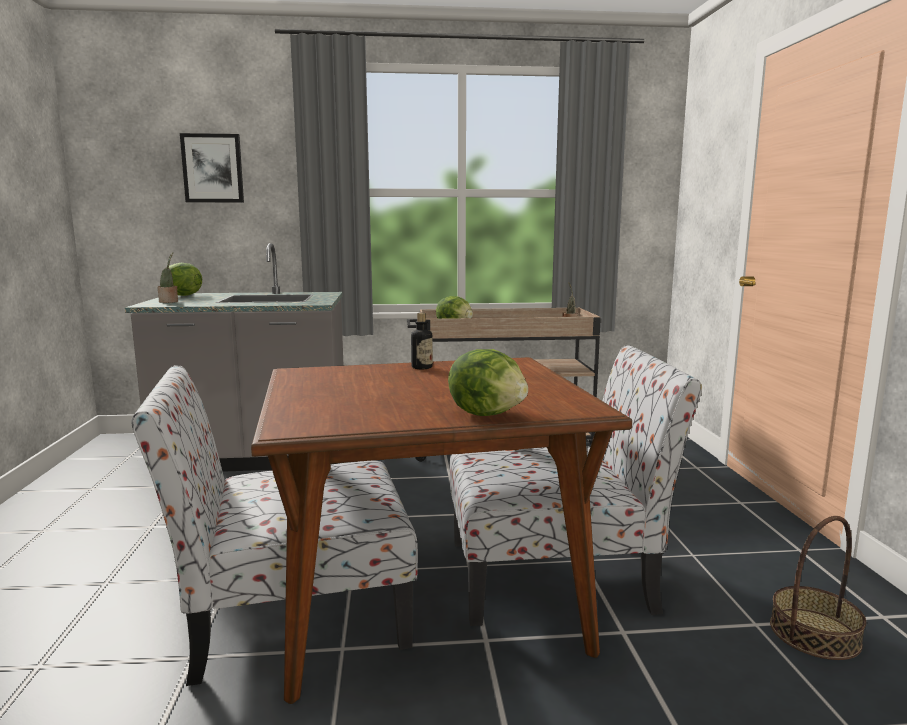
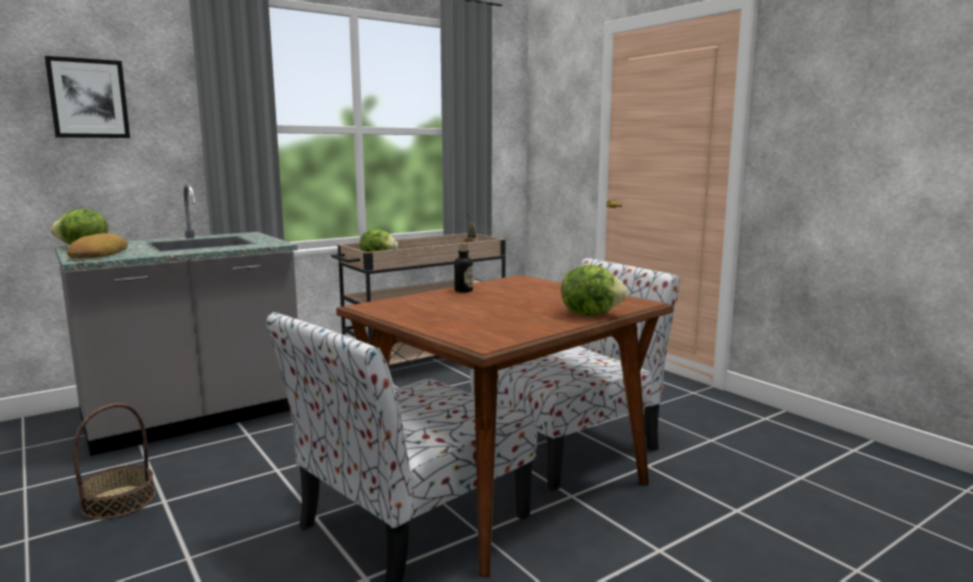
camera: 30 degrees left, 0 degrees up
(169, 302) = (97, 255): potted plant -> bread
(814, 633) = (742, 436): basket -> basket (118, 501)

